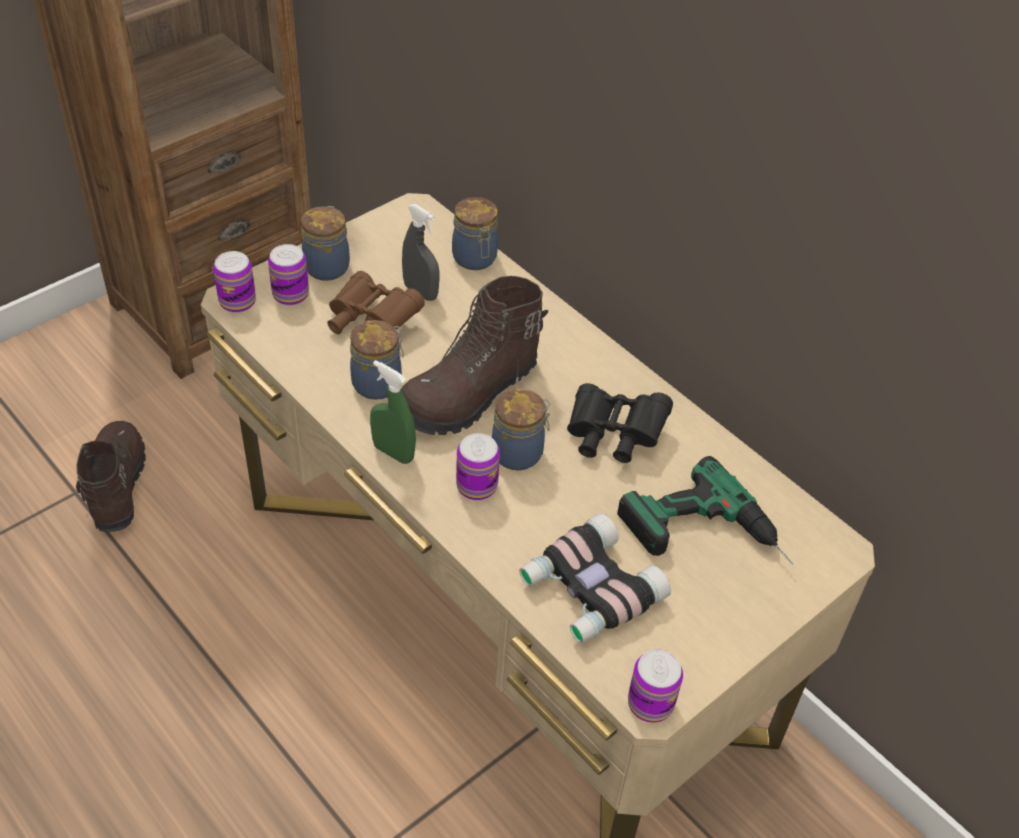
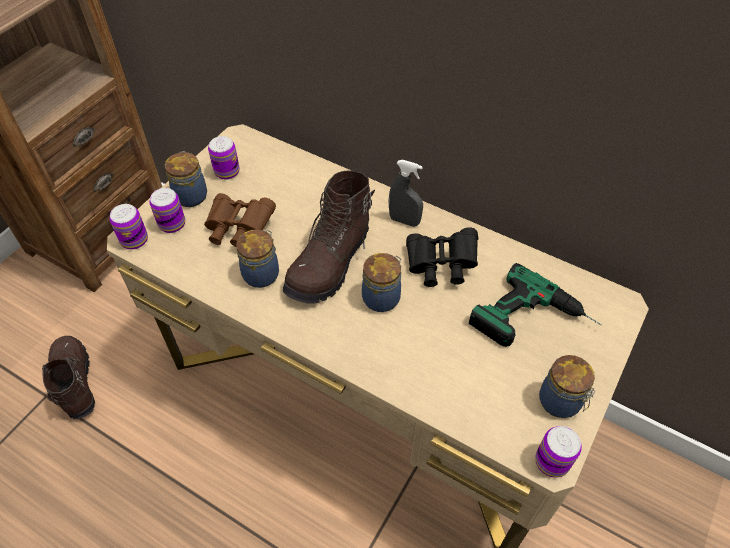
camera: 15 degrees left, 5 degrees up
(393, 452) = (293, 324): green spray bottle -> none
(420, 292) = (265, 196): grey spray bottle -> grey spray bottle (404, 221)
(475, 259) = (294, 163): jar -> jar (561, 402)
(476, 486) = (363, 332): can -> can (227, 171)
(589, 590) = (473, 387): binoculars -> none

